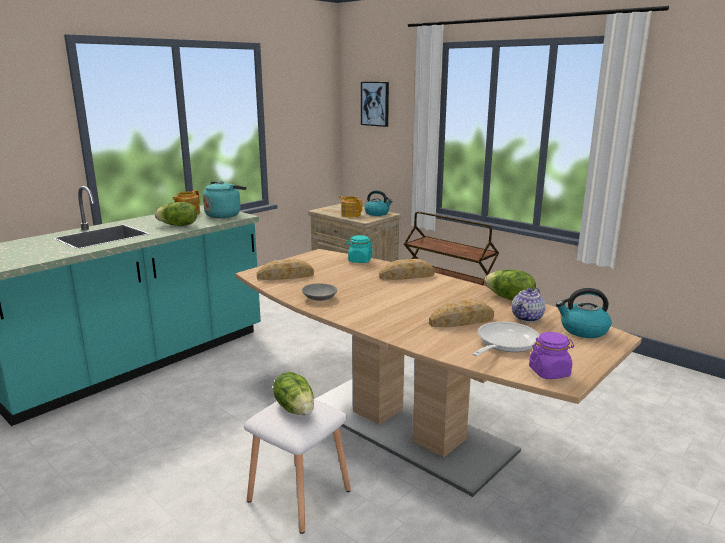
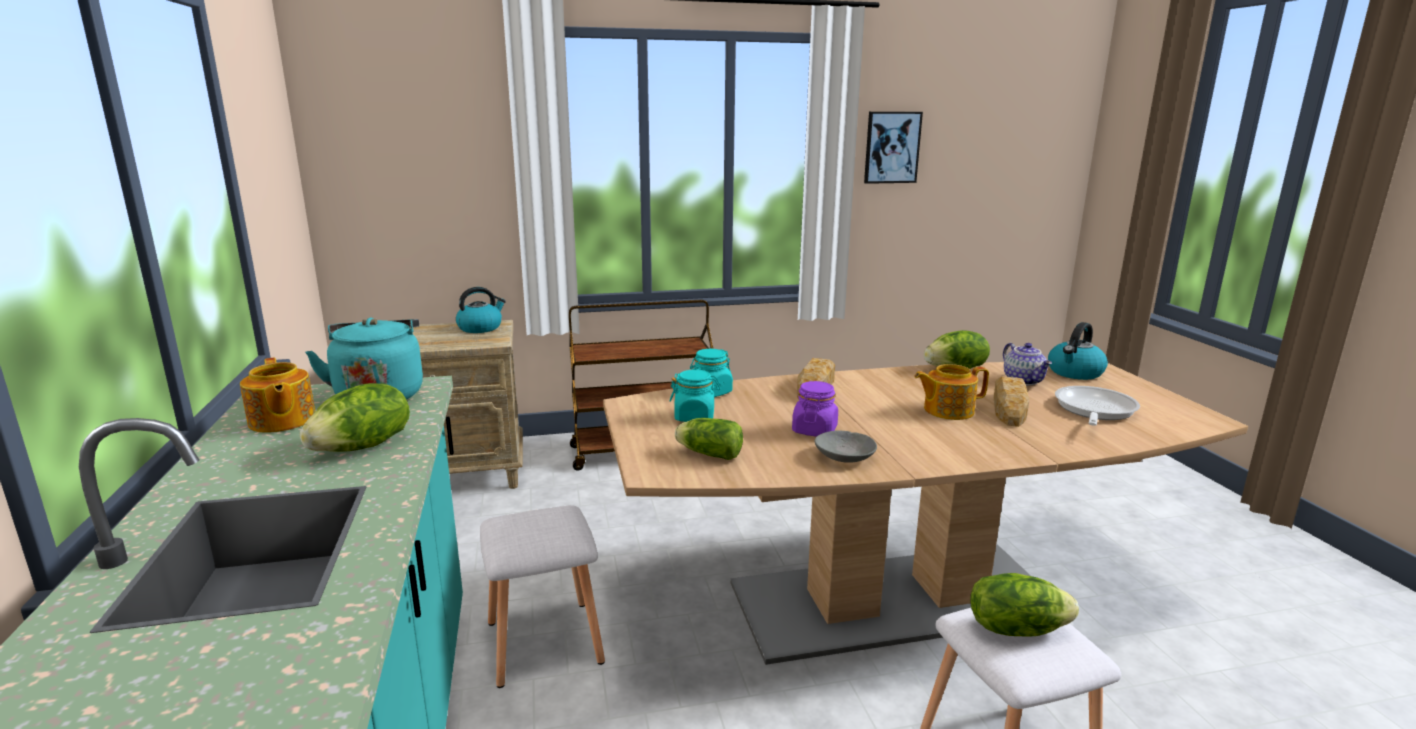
camera: 55 degrees left, 0 degrees up
(265, 354) = (543, 641): none -> white stool
(285, 276) = (707, 454): bread -> lettuce
(323, 265) = (695, 417): none -> turquoise jar
(350, 214) = (446, 340): teapot -> teapot (947, 410)
(375, 103) = (400, 133): picture -> picture (891, 147)
(504, 343) = (1093, 411): frying pan -> frying pan turned 45 degrees clockwise
(549, 372) = (1183, 417): purple jar -> purple jar (814, 430)

